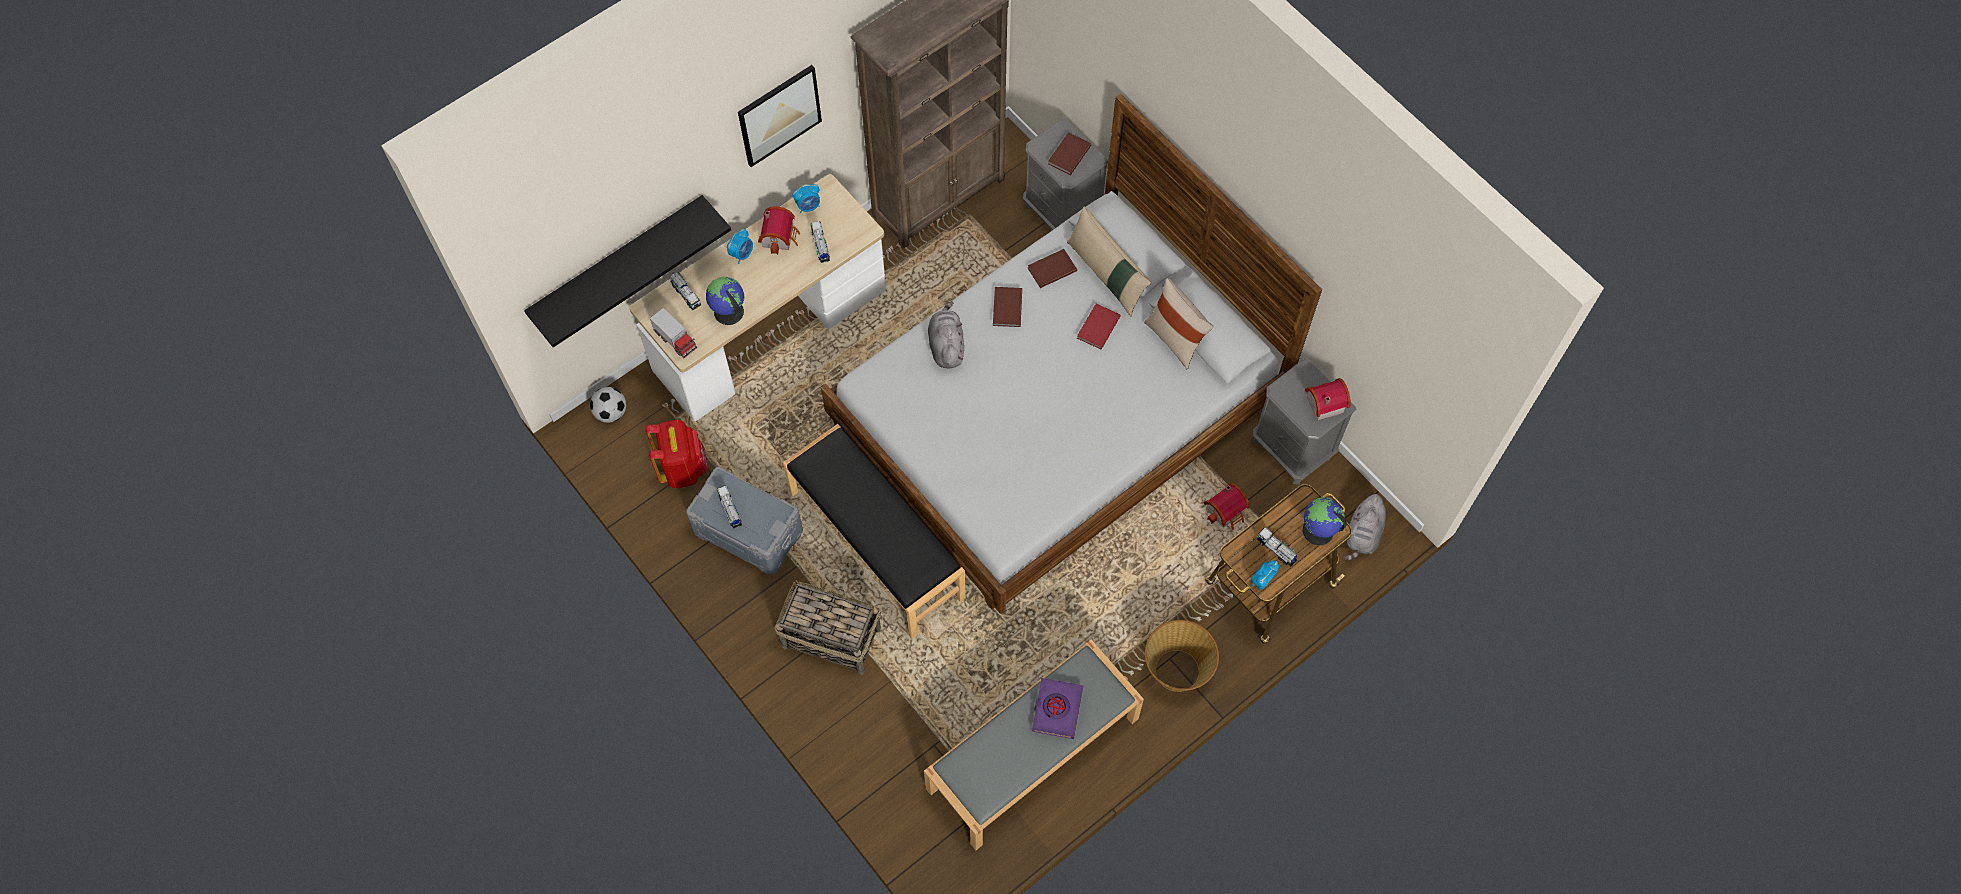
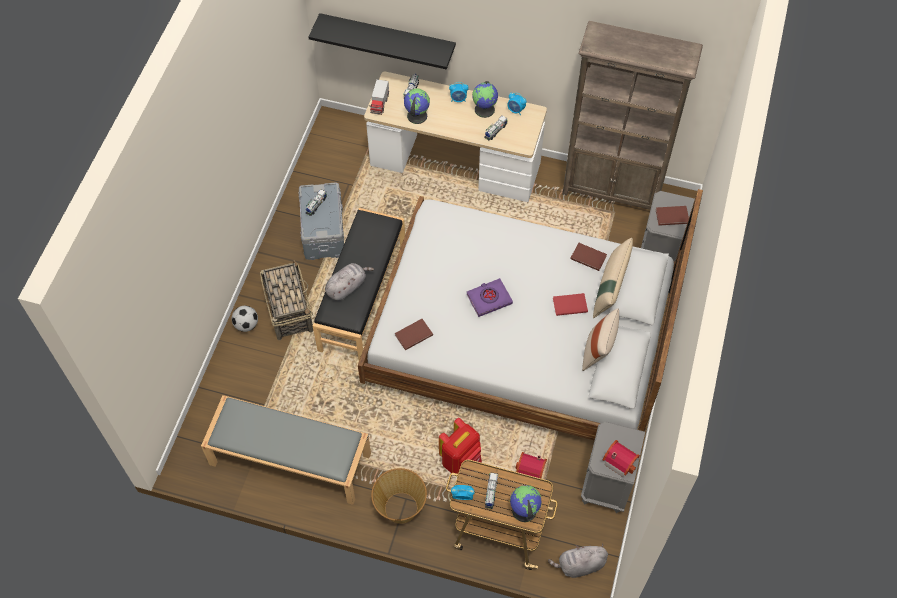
camera: 55 degrees right, 5 degrees down
(611, 412) = (345, 126): football -> football (246, 325)
(683, 468) = (338, 178): red backpack -> red backpack (461, 460)
(779, 115) = (524, 35): picture -> none
(780, 236) = (485, 109): toy house -> globe
(946, 345) = (490, 235): grey plush toy -> grey plush toy (347, 287)
(1006, 308) = (541, 250): brown book -> brown book (413, 334)
(1056, 709) = (306, 440): purple book -> purple book (489, 299)

